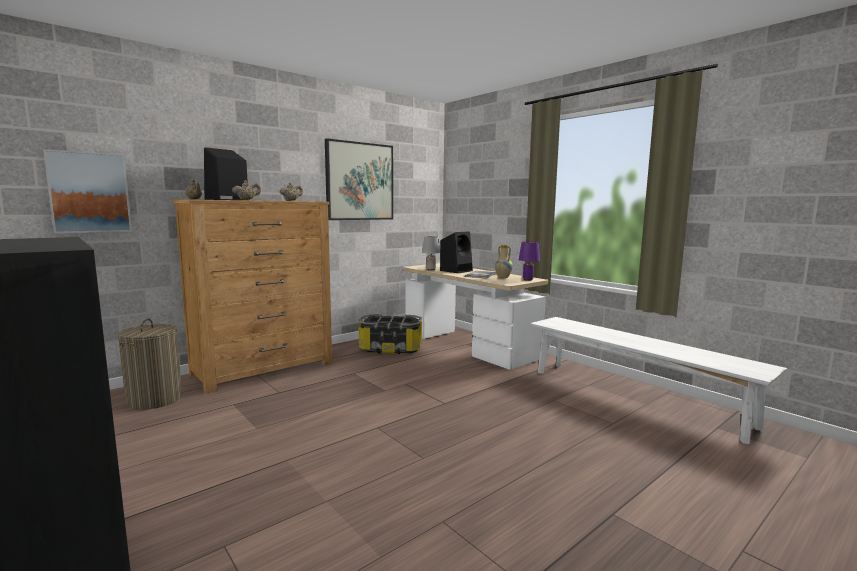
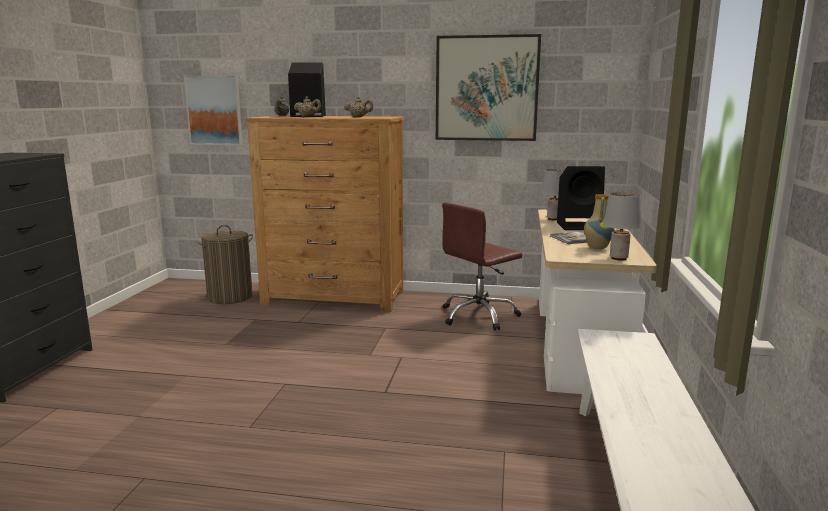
camera: 50 degrees right, 5 degrees up
(390, 349) = (479, 316): storage box -> brown office chair
(528, 279) = (619, 258): purple table lamp -> grey table lamp

